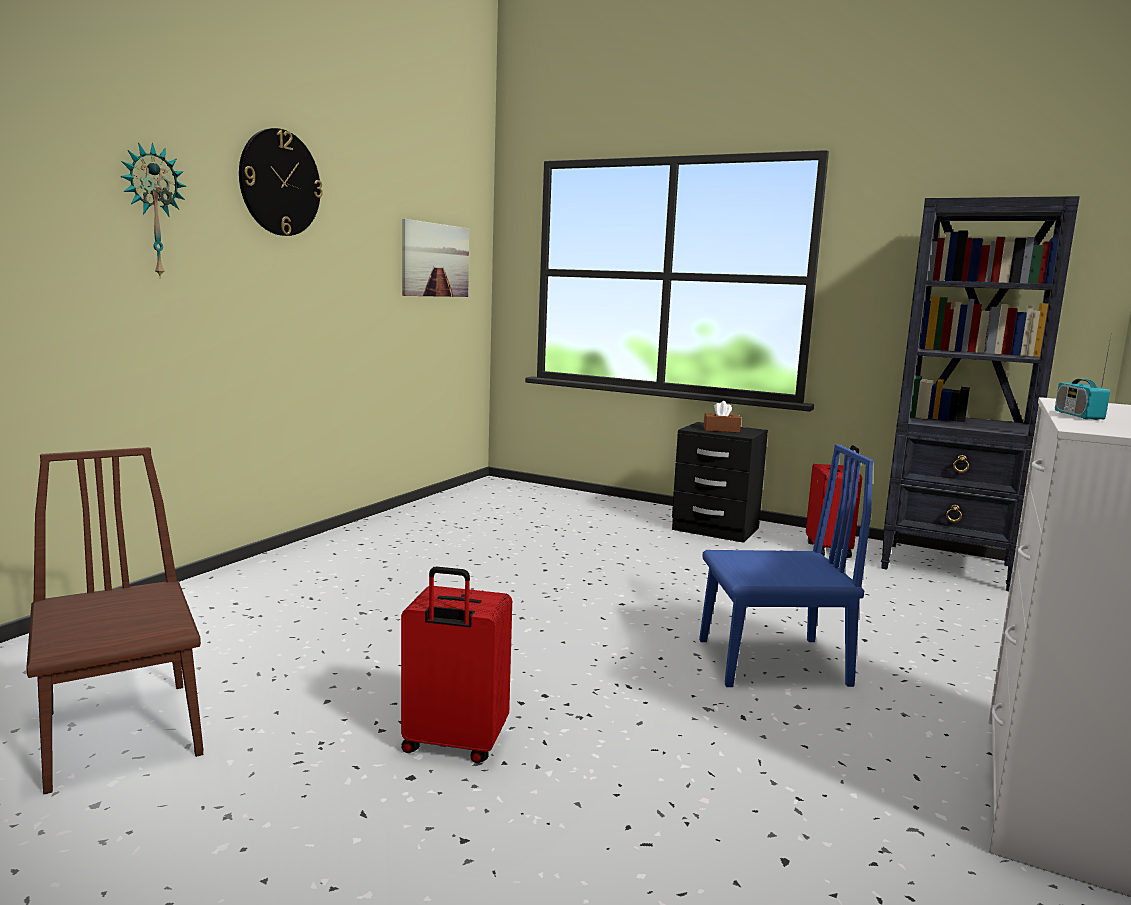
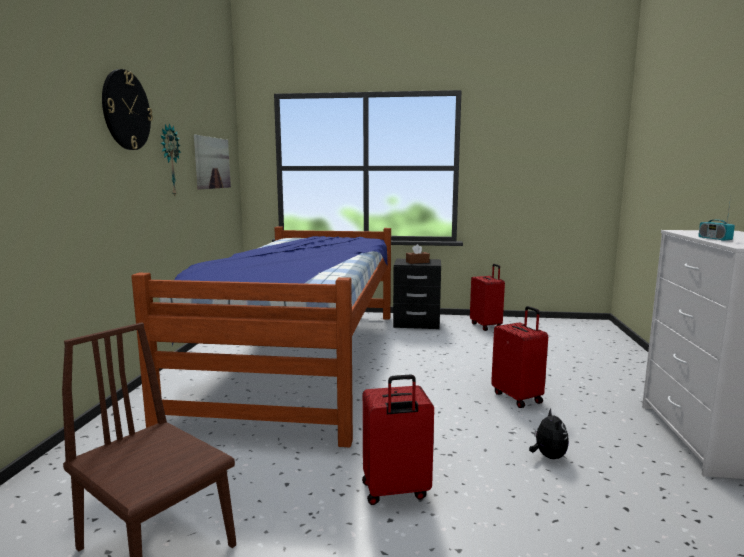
camera: 20 degrees left, 0 degrees up
(152, 211) = (51, 135): wall clock -> wall clock (169, 160)
(496, 552) = (301, 359): none -> bed
(731, 755) = (548, 456): none -> plush toy
(772, 662) = (518, 397): blue chair -> red suitcase
(948, 567) = (550, 326): black bookcase -> none

